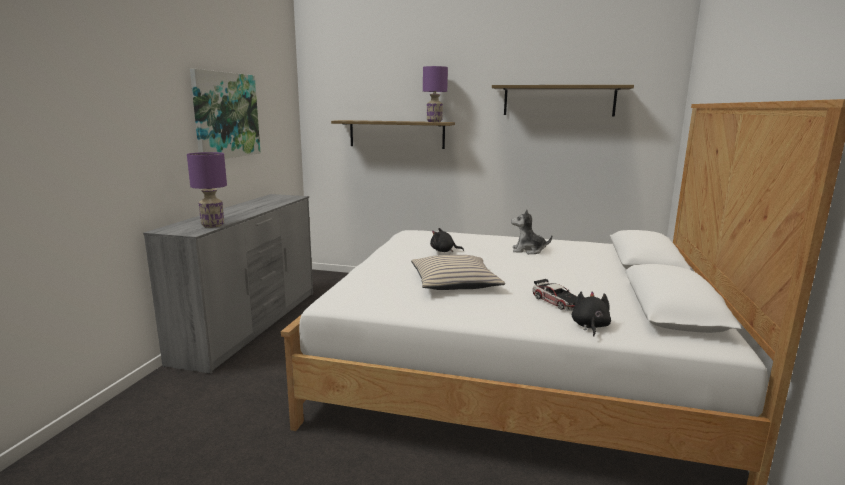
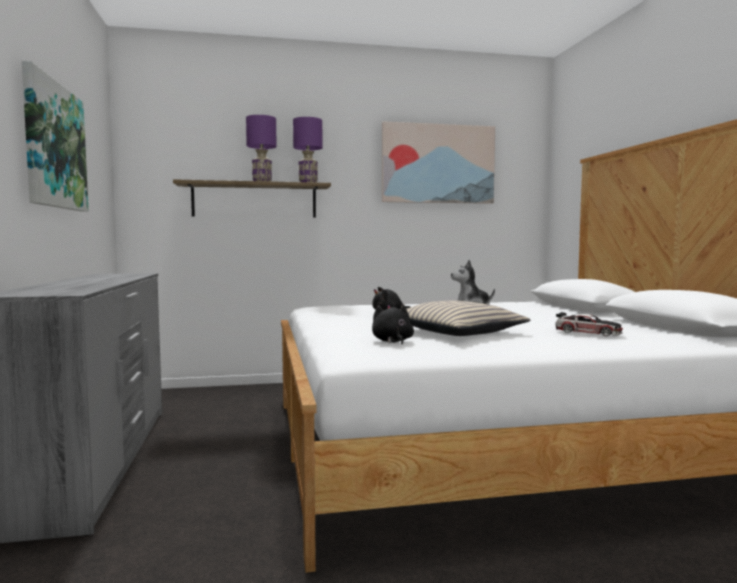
camera: 25 degrees left, 10 degrees down
(212, 225) = (82, 289): purple table lamp -> purple table lamp (262, 182)
(558, 101) = (438, 164): shelf -> picture
(589, 326) = (657, 343): black plush toy -> black plush toy (392, 341)

